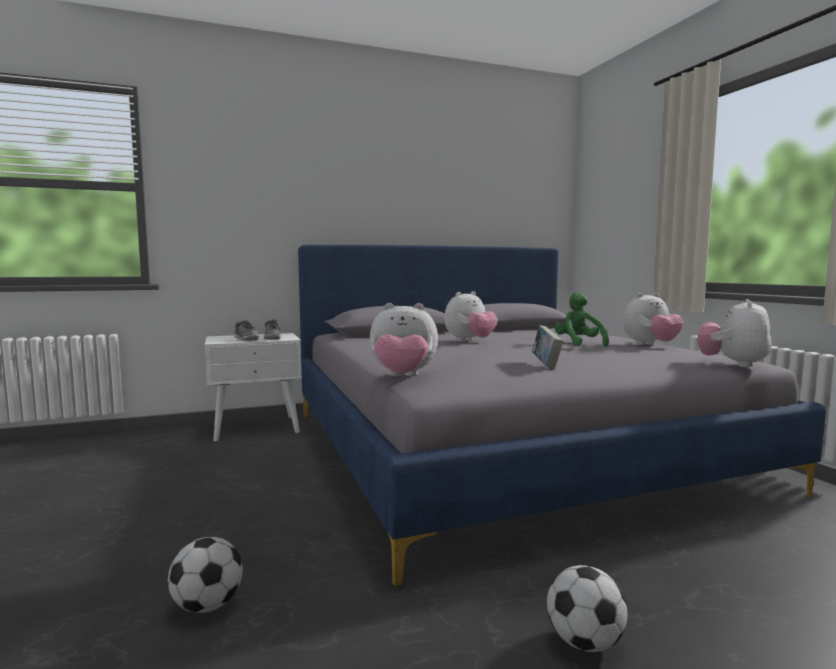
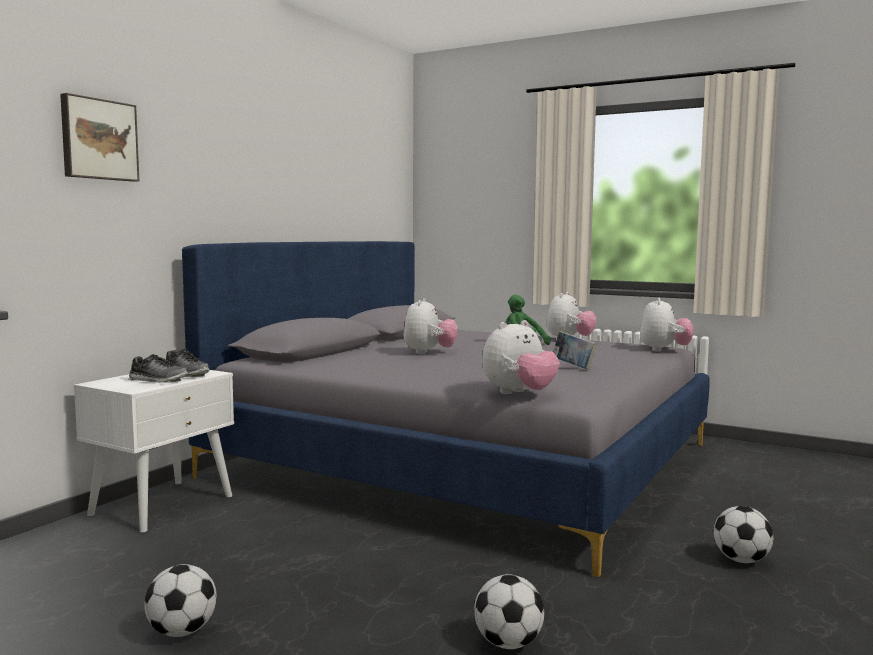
camera: 40 degrees left, 0 degrees up
(101, 505) = (182, 632): none -> football
(234, 173) = (98, 139): none -> picture
(732, 364) = (664, 350): plush toy -> plush toy turned 150 degrees counterclockwise

